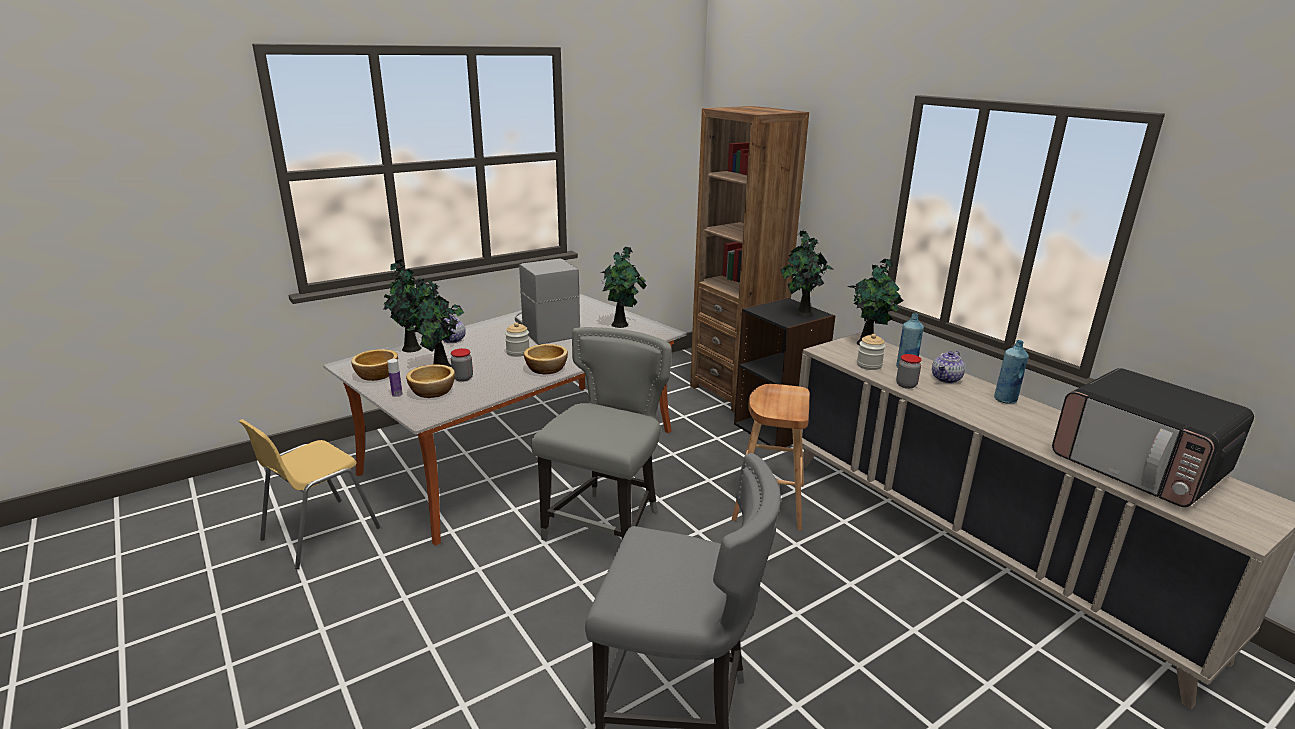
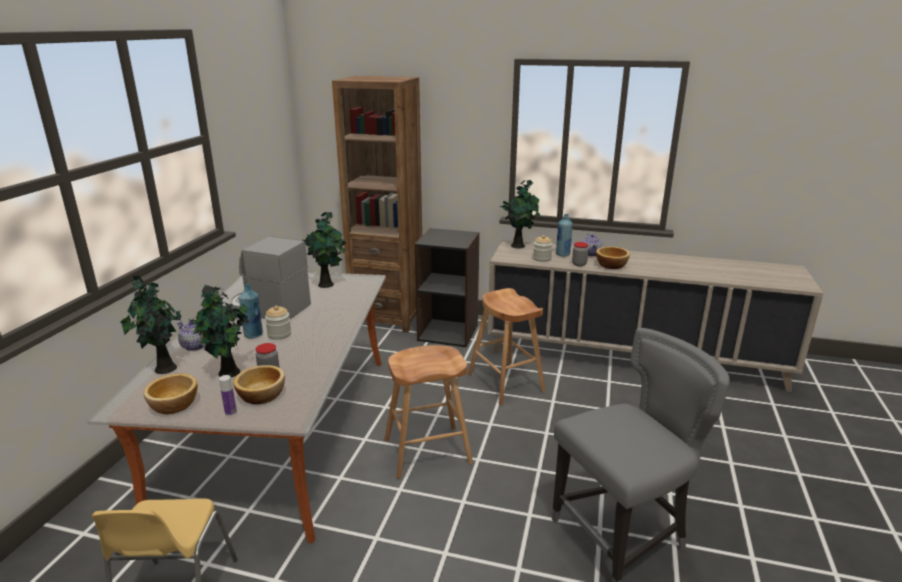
camera: 40 degrees left, 0 degrees up
(547, 368) = (329, 338): bowl -> bowl (611, 265)
(607, 525) = (427, 452): grey chair -> brown stool
(802, 314) = (459, 236): potted plant -> none
(1005, 400) = (633, 256): blue bottle -> blue bottle (253, 335)
(1138, 467) = (732, 271): microwave -> none

